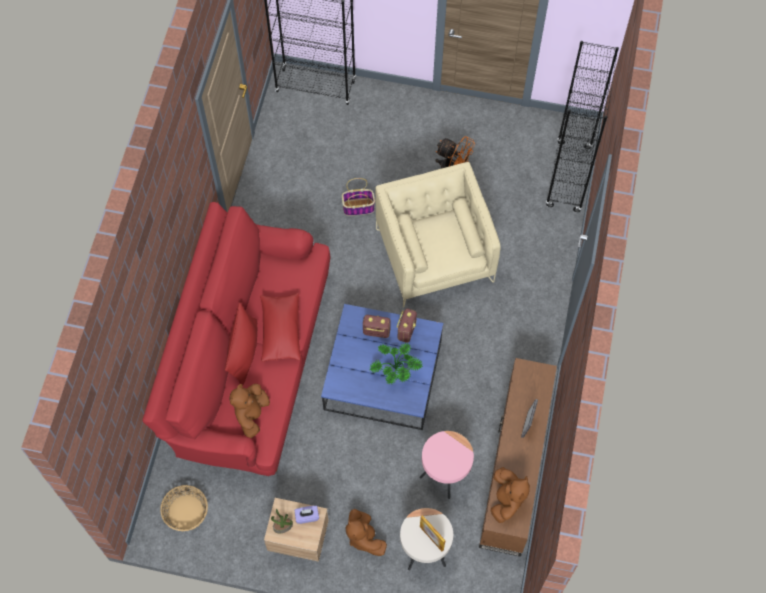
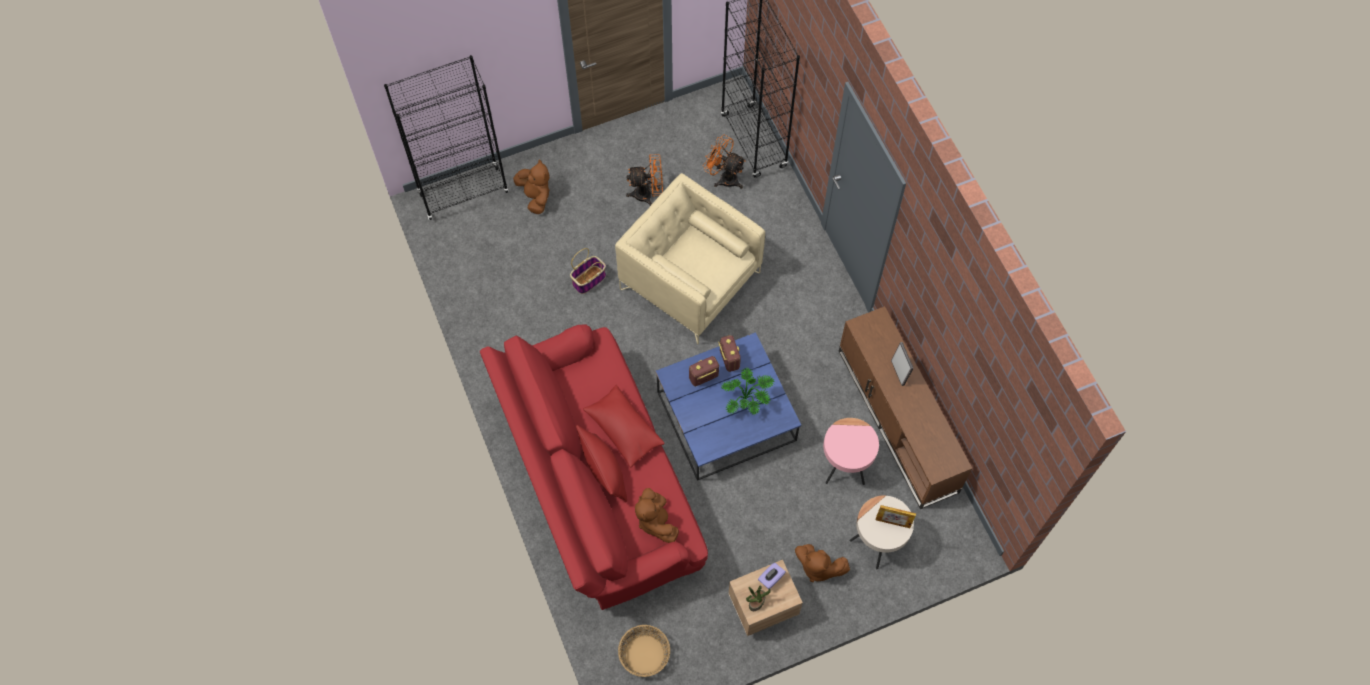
camera: 35 degrees left, 0 degrees up
(506, 500) = (930, 447): brown plush toy -> brown plush toy (535, 196)
(523, 191) = (724, 177): none -> orange fan

